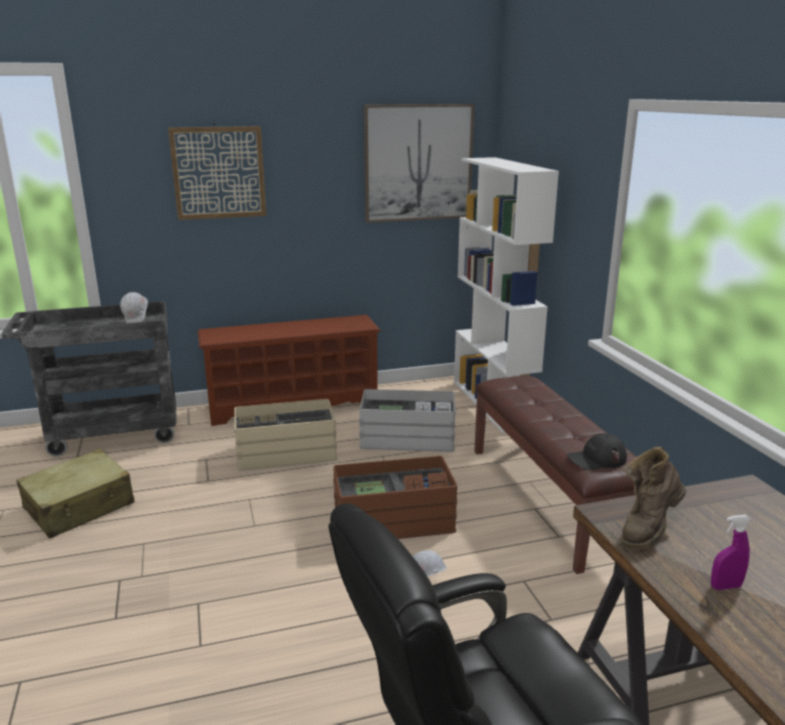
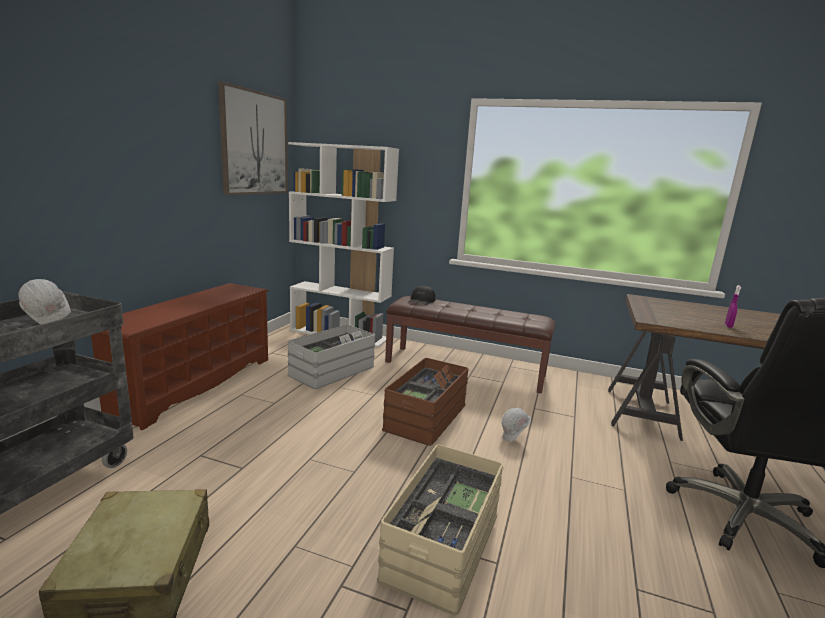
camera: 55 degrees left, 5 degrees down
(218, 171) = (93, 128): picture -> none
(286, 453) = (266, 416): beige storage box -> beige storage box (444, 544)
(596, 459) = (529, 319): black cap -> black cap (421, 300)
(647, 529) = (670, 319): brown boot -> none

